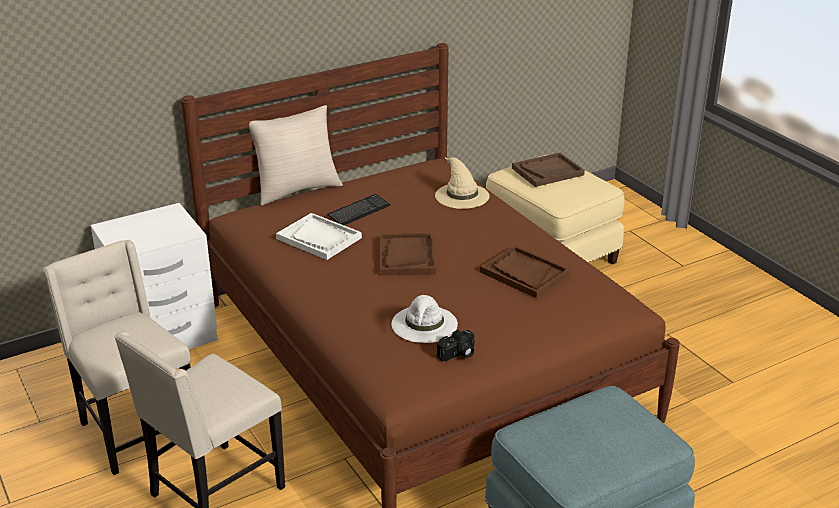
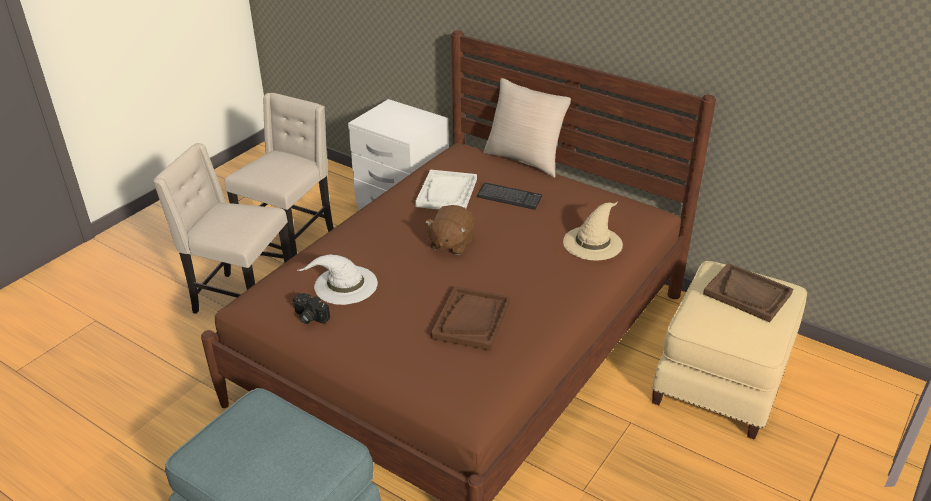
camera: 65 degrees right, 5 degrees up
(406, 256) = (451, 243): brown tray -> brown plush toy

